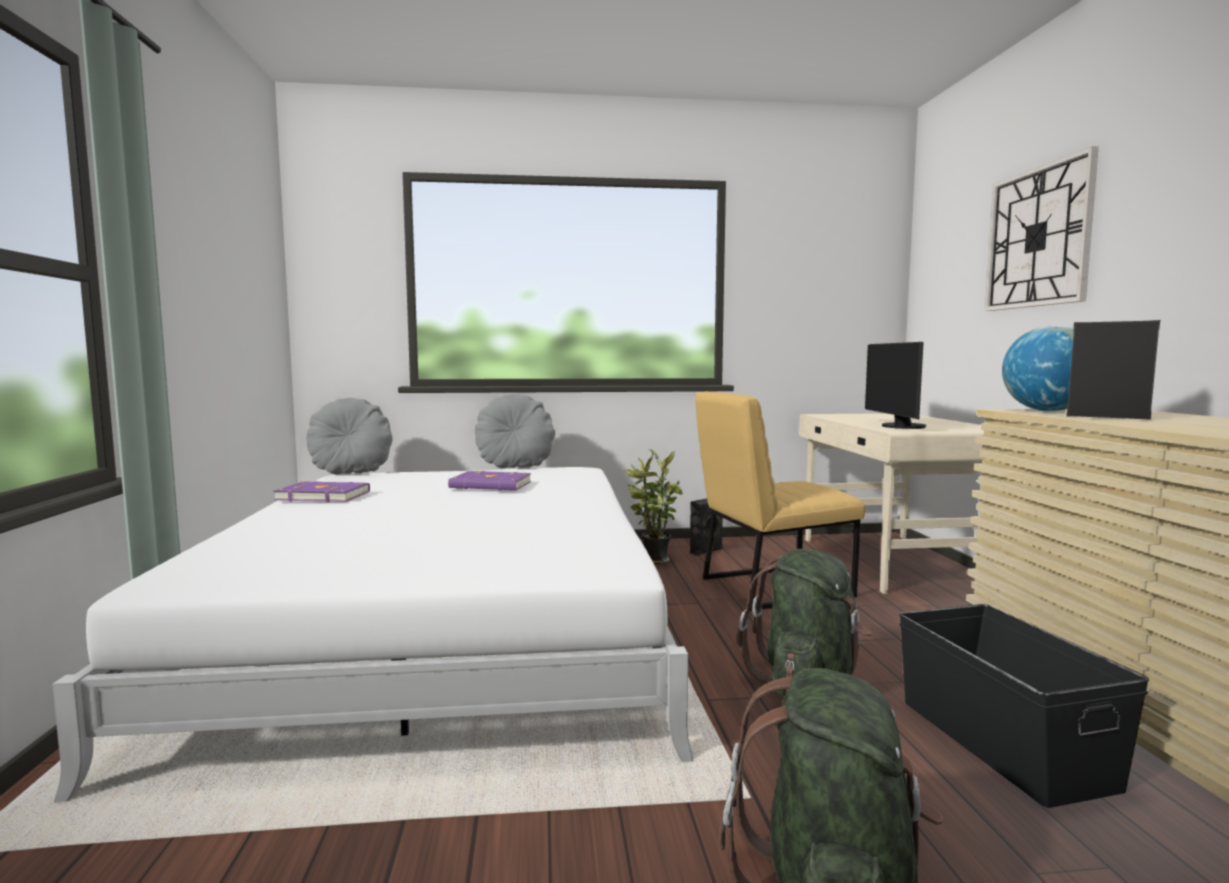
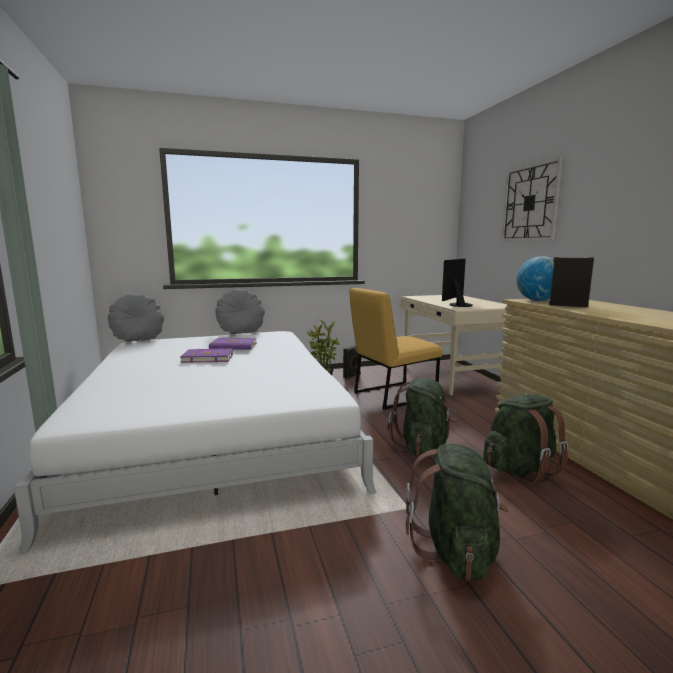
camera: 10 degrees left, 5 degrees up
(323, 496) = (132, 358): purple book -> purple book (207, 358)
(898, 426) = (458, 305): monitor -> monitor turned 45 degrees clockwise
(1002, 743) = (520, 469): black storage box -> green backpack

